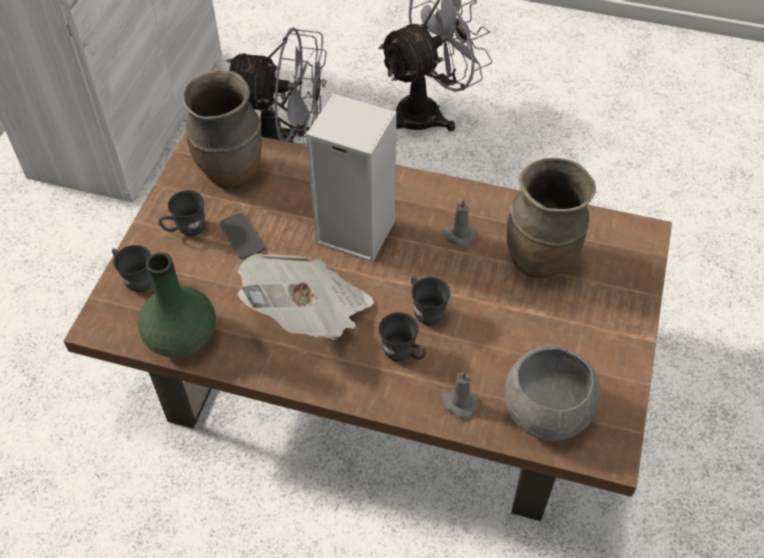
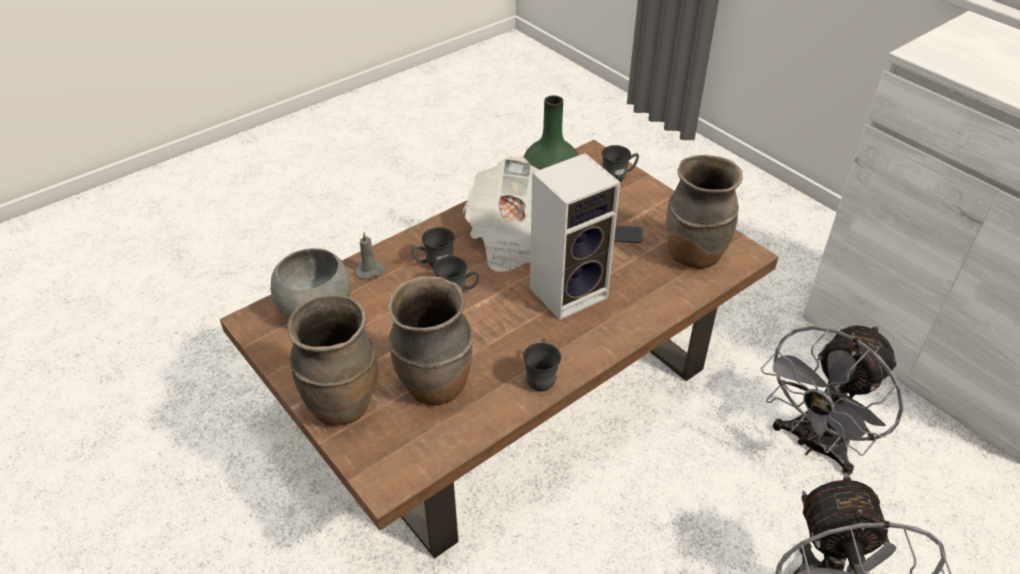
camera: 125 degrees right, 10 degrees down
(185, 230) = (647, 212): grey mug -> grey mug (541, 377)
(458, 235) = (509, 350): grey candle -> none
(616, 307) = (342, 404): none -> brown vase

